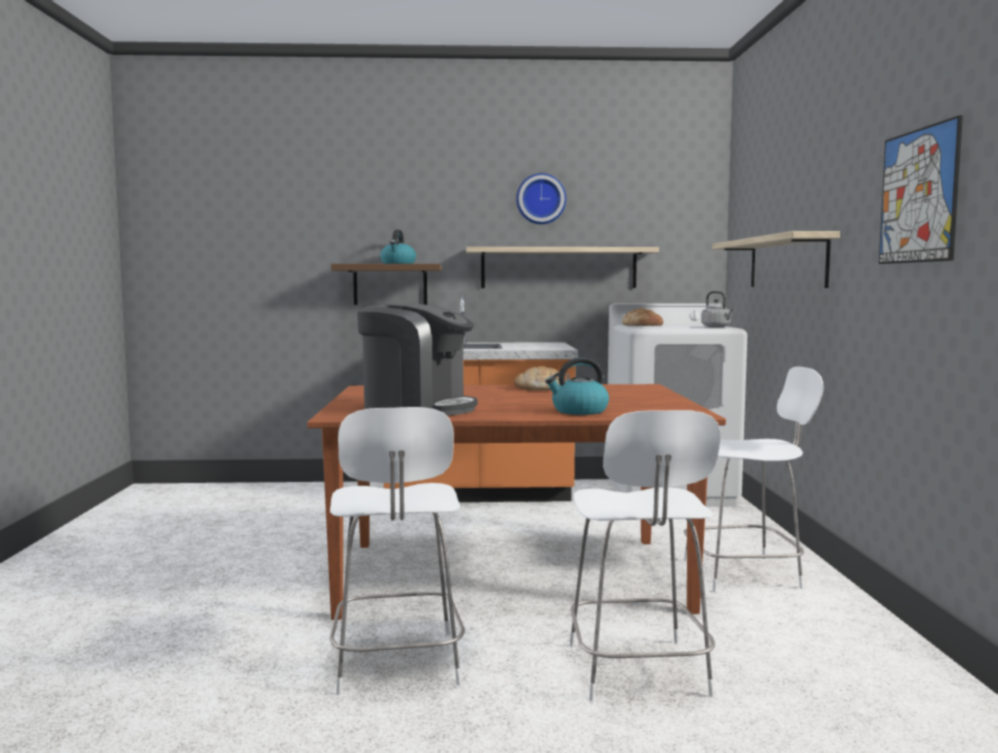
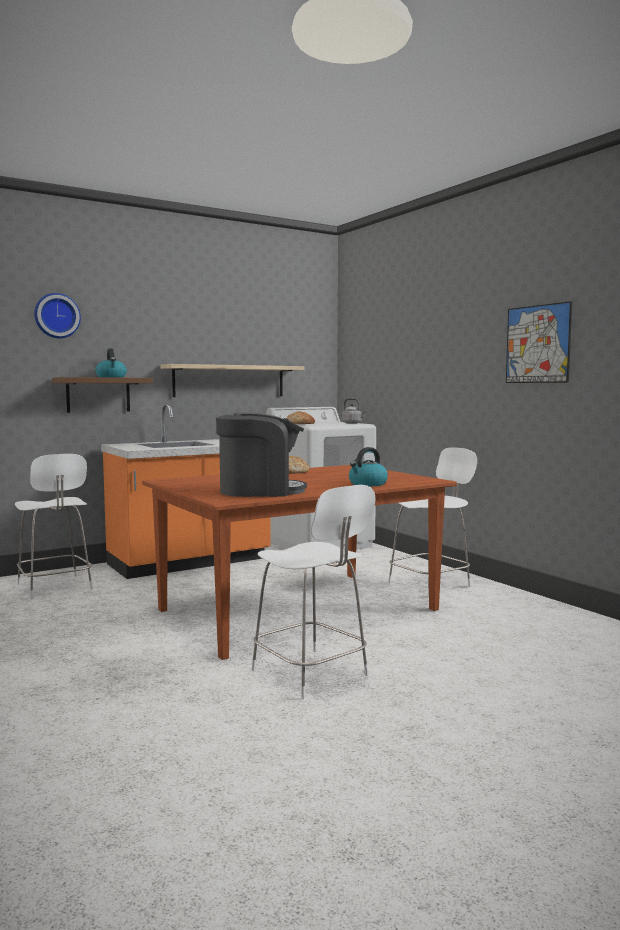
camera: 30 degrees left, 0 degrees up
(540, 199) = (215, 327): wall clock -> wall clock (56, 316)
(638, 672) = (451, 645): white chair -> white chair (55, 588)
(786, 262) = (411, 379): shelf -> none

